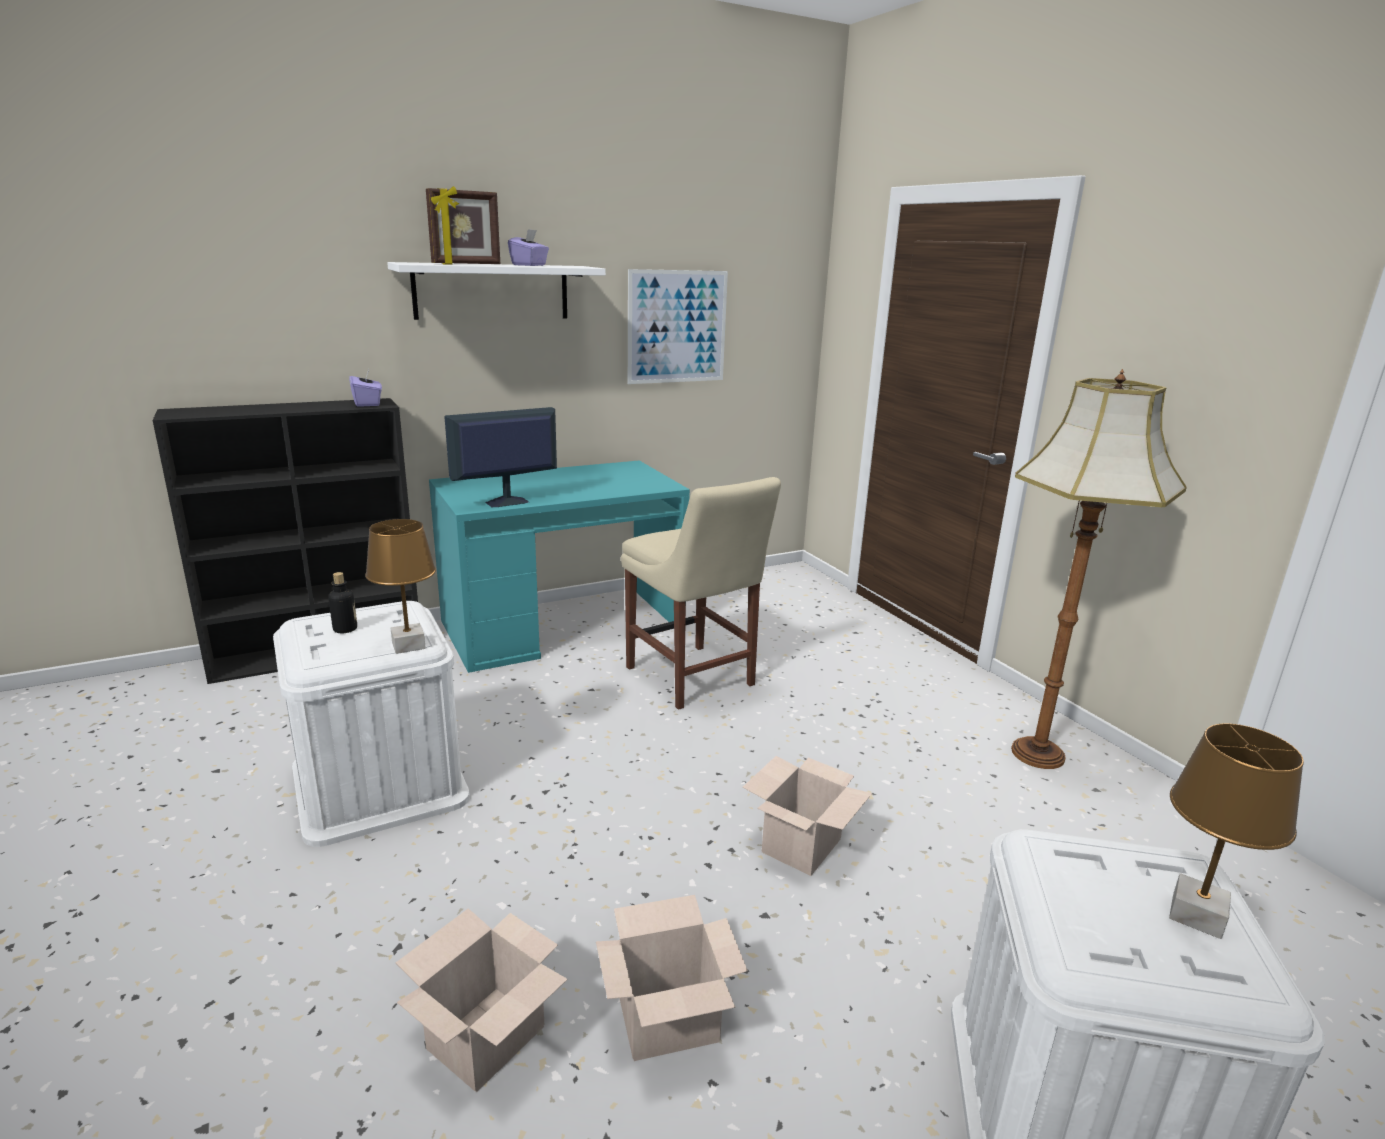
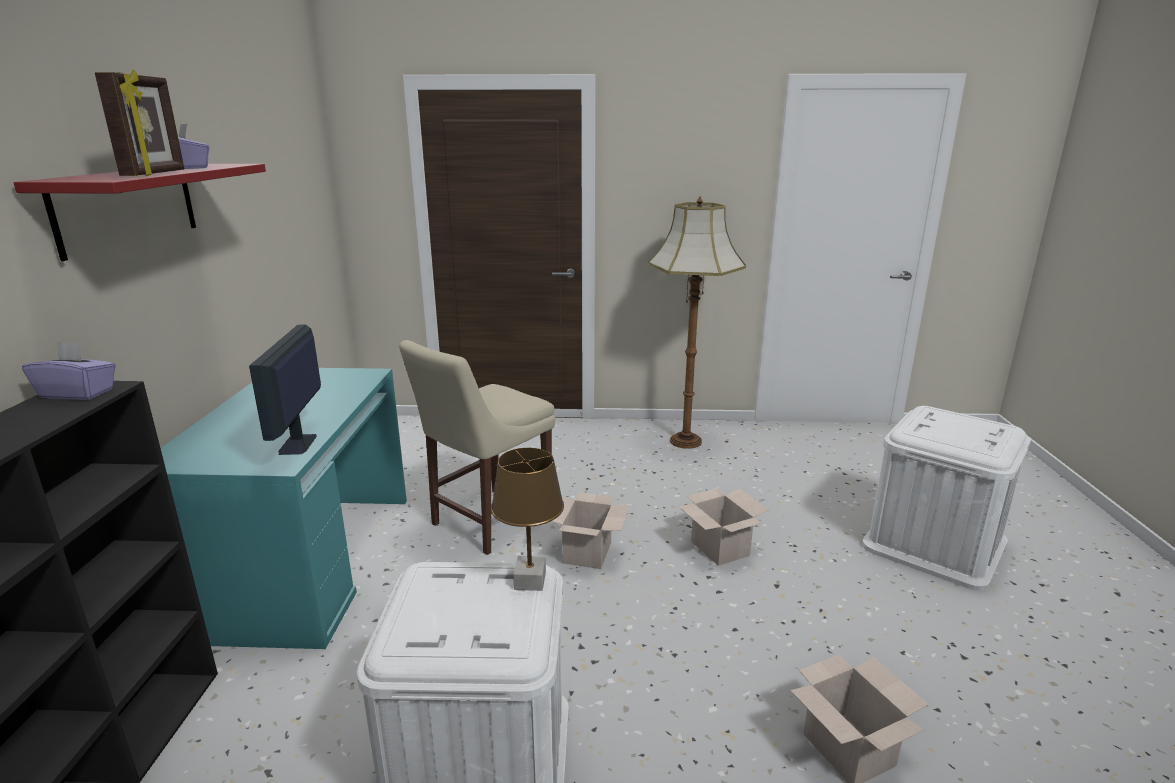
camera: 60 degrees left, 0 degrees up
(345, 629) = (450, 616): bottle -> none
(491, 291) = (128, 207): white shelf -> red shelf
(666, 1022) = (854, 656): cardboard box -> cardboard box (588, 553)
(677, 327) = (266, 219): picture -> none
(693, 679) = (486, 522): beige chair -> beige chair turned 135 degrees clockwise
(1197, 915) = (964, 421): brown table lamp -> none

